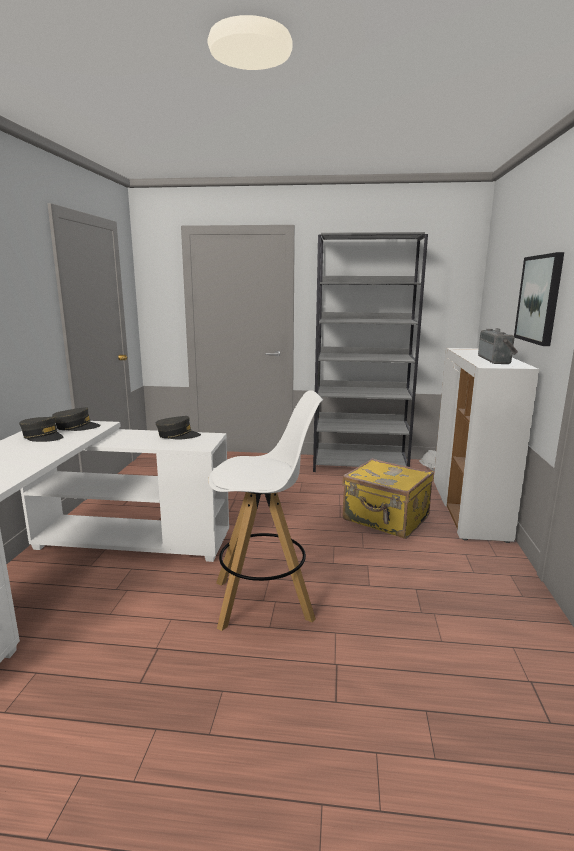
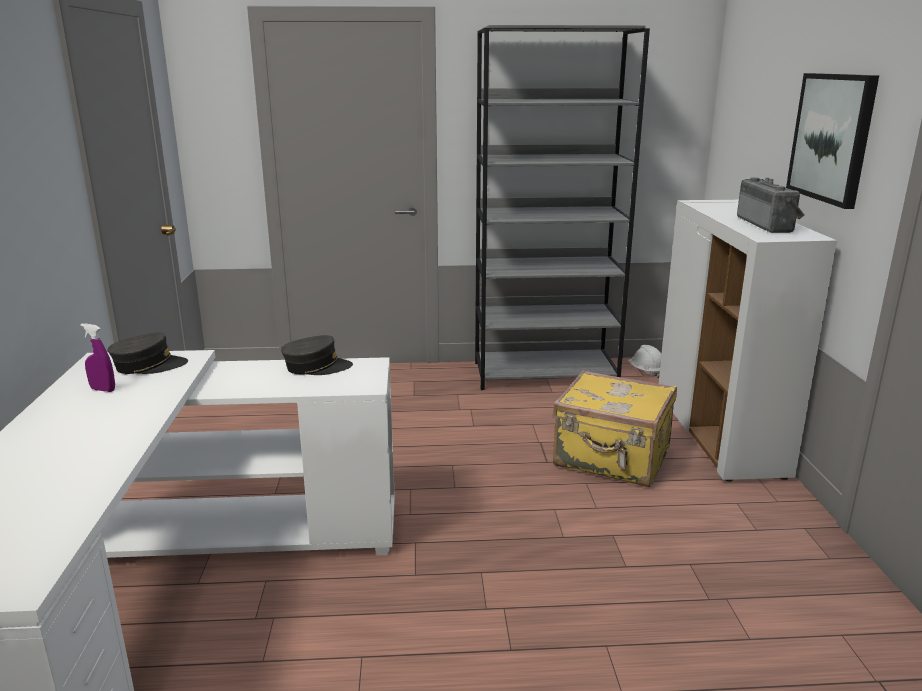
camera: 10 degrees left, 5 degrees up
(42, 437) = (103, 390): grey cap -> purple spray bottle
(265, 600) = (488, 608): white stool -> none

